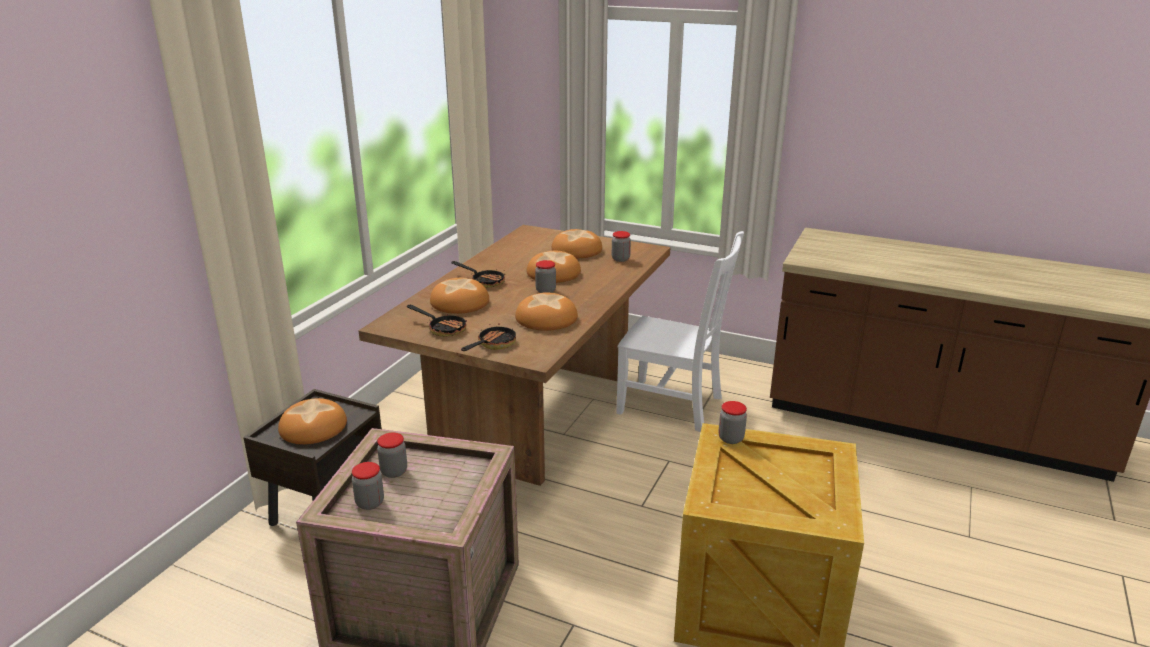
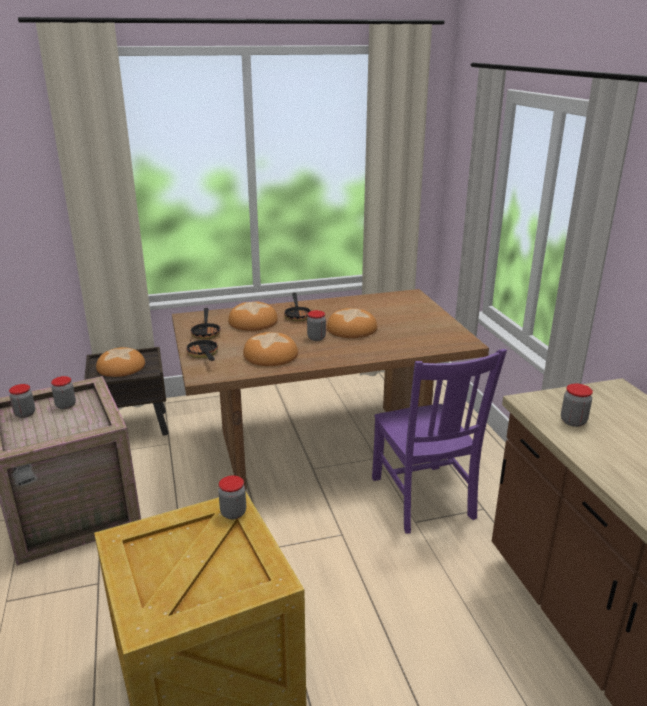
camera: 50 degrees right, 0 degrees up
(493, 345) = (203, 355): frying pan -> frying pan turned 105 degrees counterclockwise
(576, 250) = (408, 320): bread -> none
(620, 259) = (423, 339): jar -> jar (573, 421)
(673, 406) = (423, 500): white chair -> purple chair

